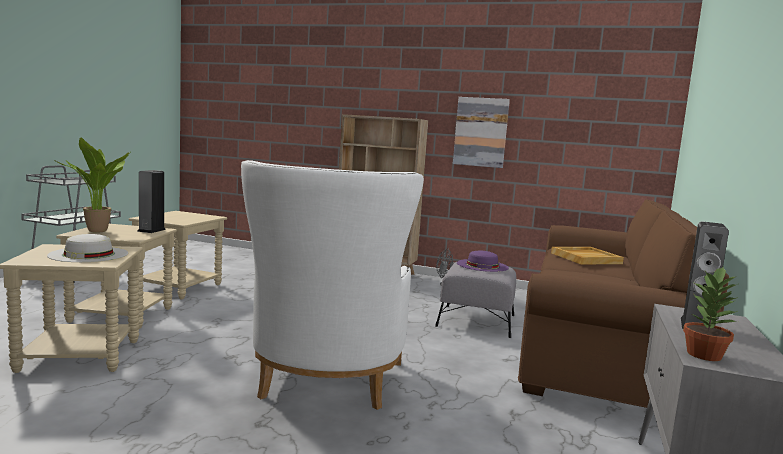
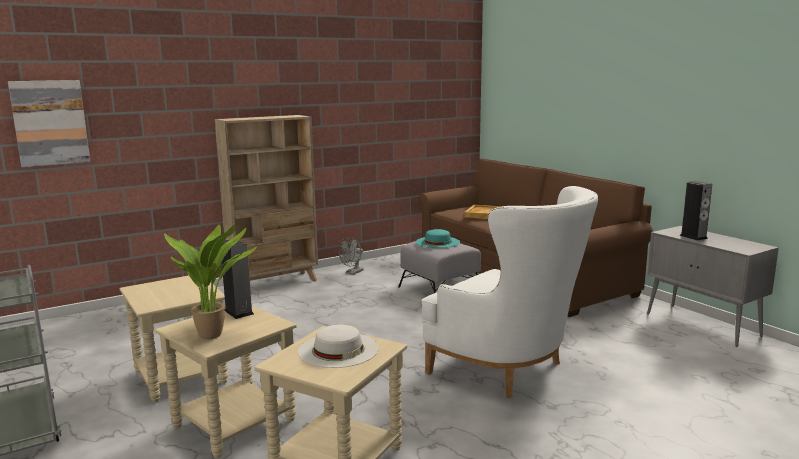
camera: 50 degrees left, 5 degrees up
(480, 132) = (344, 120): picture -> picture (50, 123)
(482, 265) = (437, 242): purple hat -> turquoise hat
(705, 355) = (737, 248): potted plant -> none

